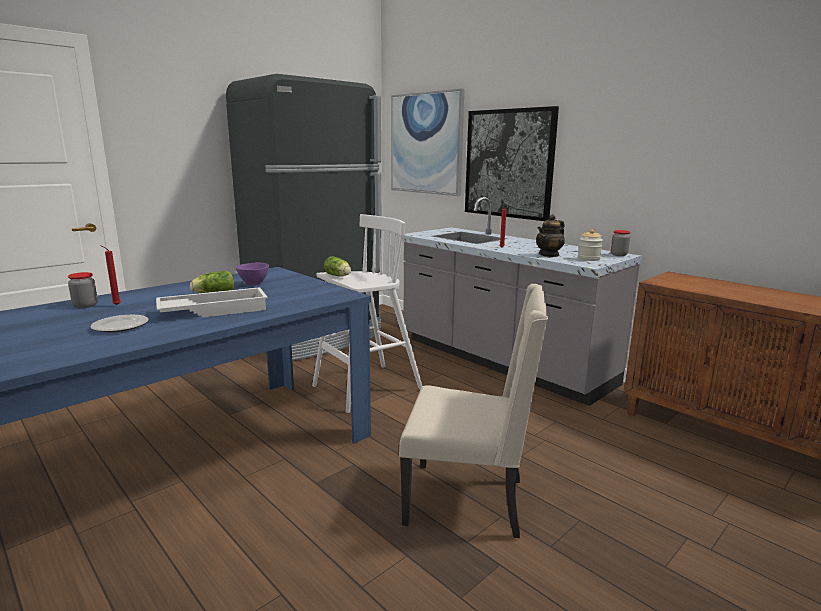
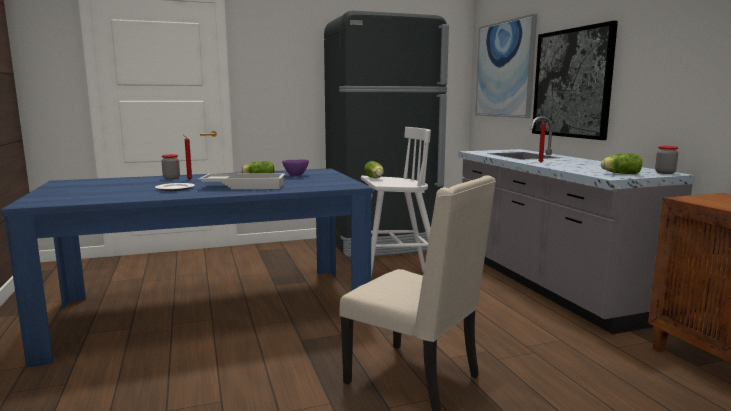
camera: 25 degrees right, 5 degrees down
(549, 255) = (580, 169): teapot -> none
(588, 259) = (619, 173): jar -> lettuce

